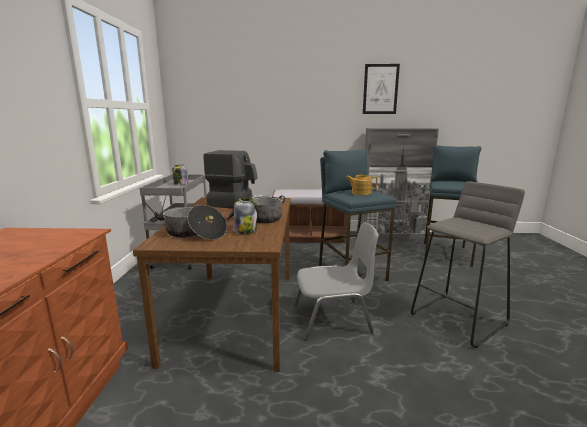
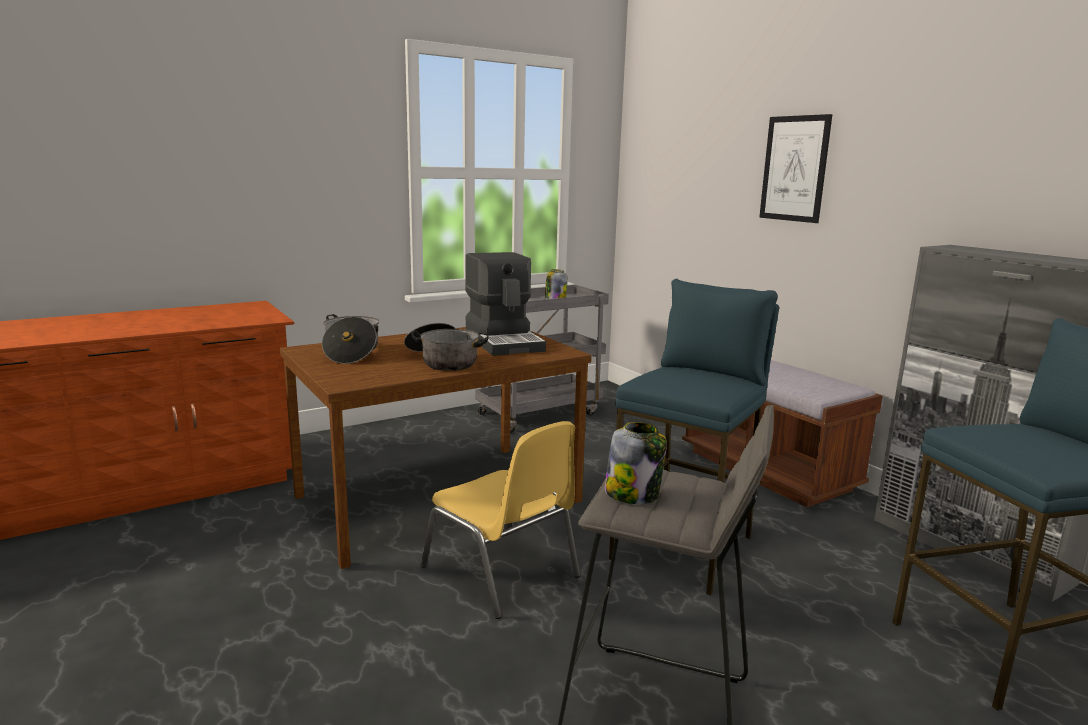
camera: 55 degrees right, 0 degrees up
(245, 231) = (386, 367): jar -> jar (633, 494)
(333, 318) = (502, 572): grey chair -> yellow chair
(360, 193) = (690, 380): teapot -> none
(380, 89) = (1005, 143): picture -> picture (794, 169)

